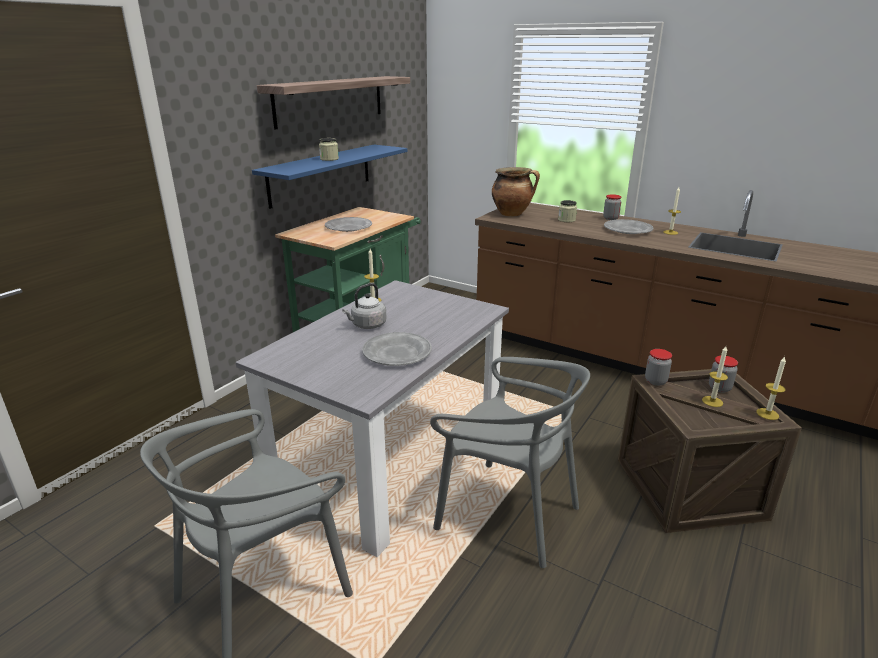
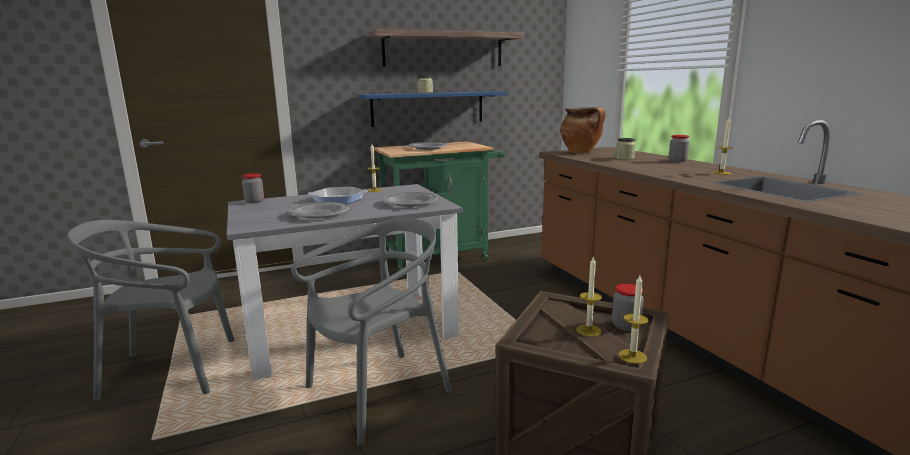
camera: 35 degrees right, 10 degrees down
(367, 325) = (338, 199): grey kettle -> frying pan
(507, 513) = (378, 393): grey chair -> grey chair turned 105 degrees counterclockwise
(627, 230) = (673, 167): grey plate -> grey plate (409, 203)
(655, 381) = (555, 300): jar -> jar (254, 201)

